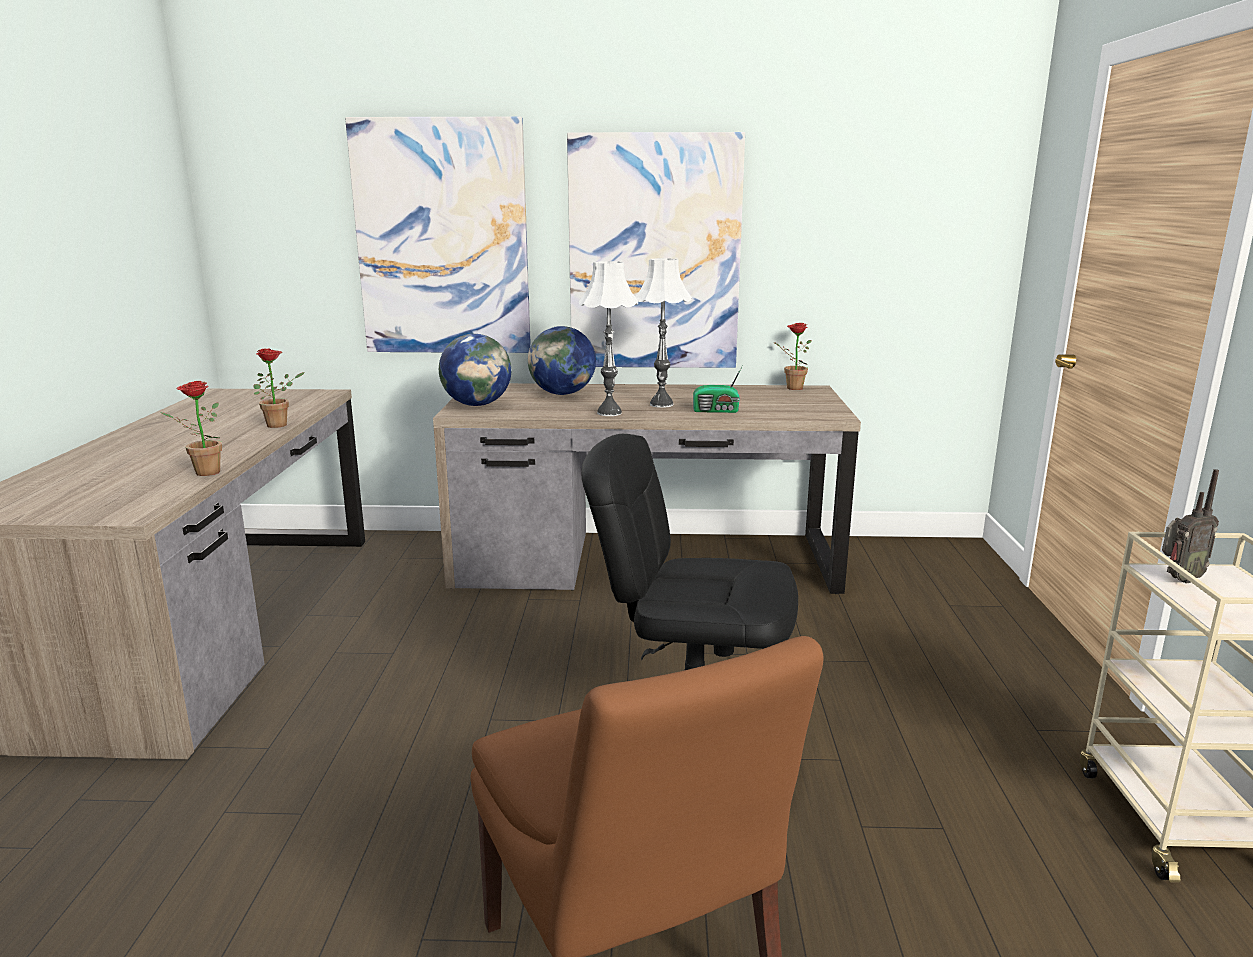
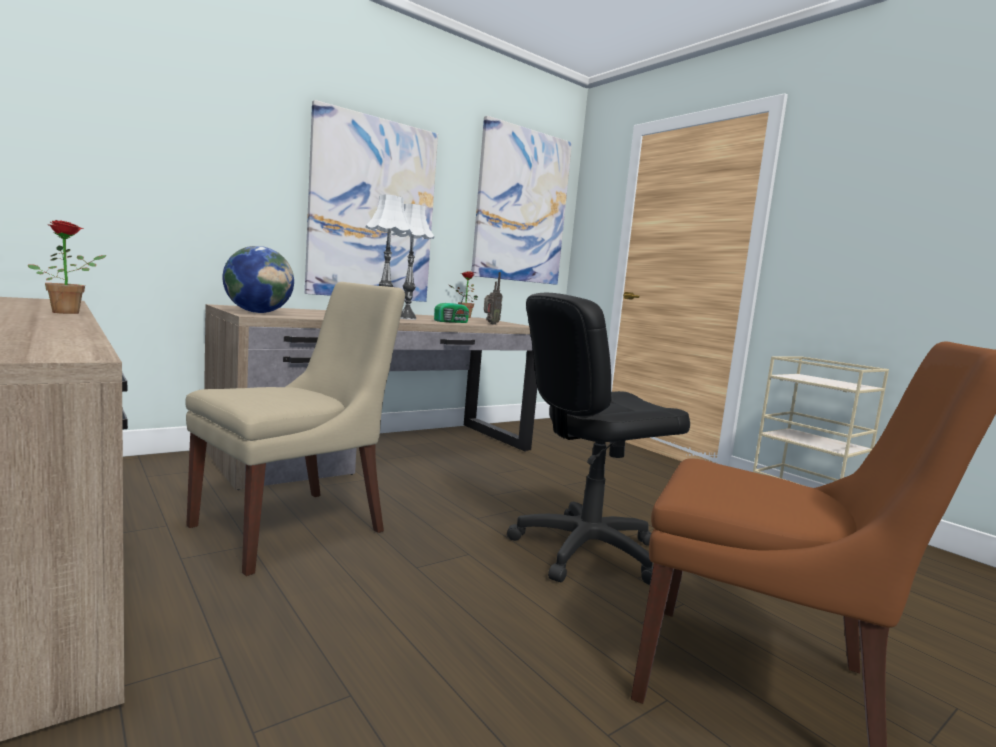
camera: 40 degrees left, 10 degrees down
(202, 473) = (72, 333): potted plant -> none
(442, 239) = (189, 166): picture -> picture (521, 206)
(445, 643) = (294, 527): none -> beige chair
(562, 394) = (315, 312): globe -> none
(1178, 579) = (799, 377): radio -> radio (490, 324)

